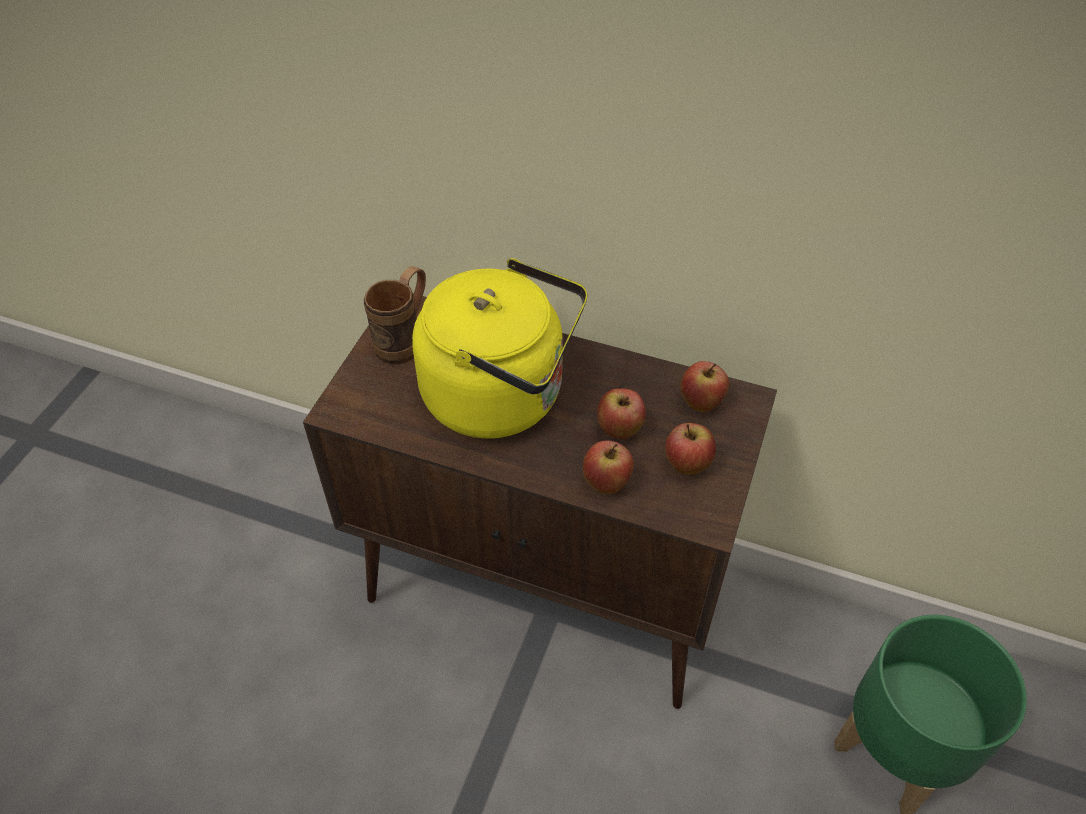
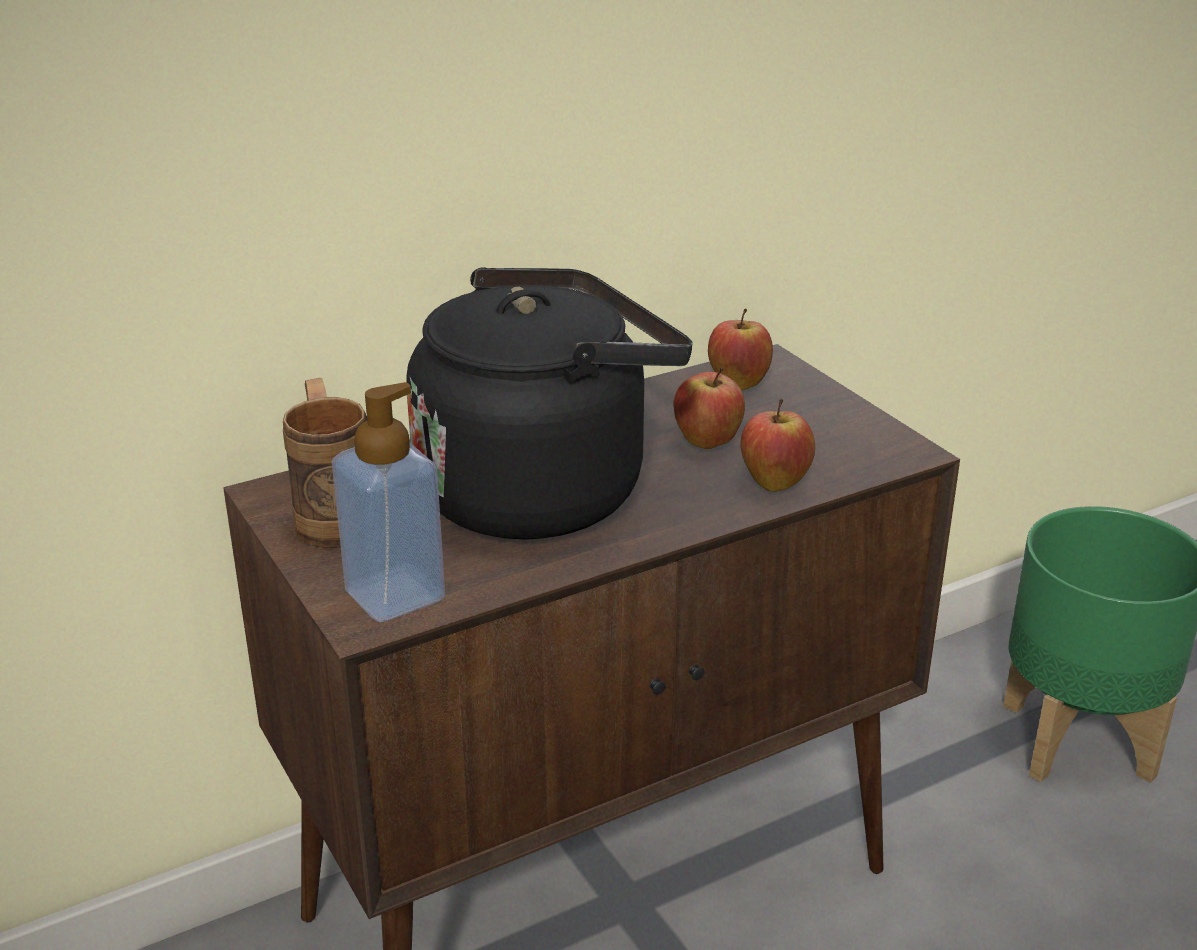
camera: 50 degrees left, 20 degrees down
(363, 406) = (395, 595): none -> soap dispenser
(502, 396) = (542, 490): yellow kettle -> black kettle
(686, 466) = (812, 429): apple -> none

